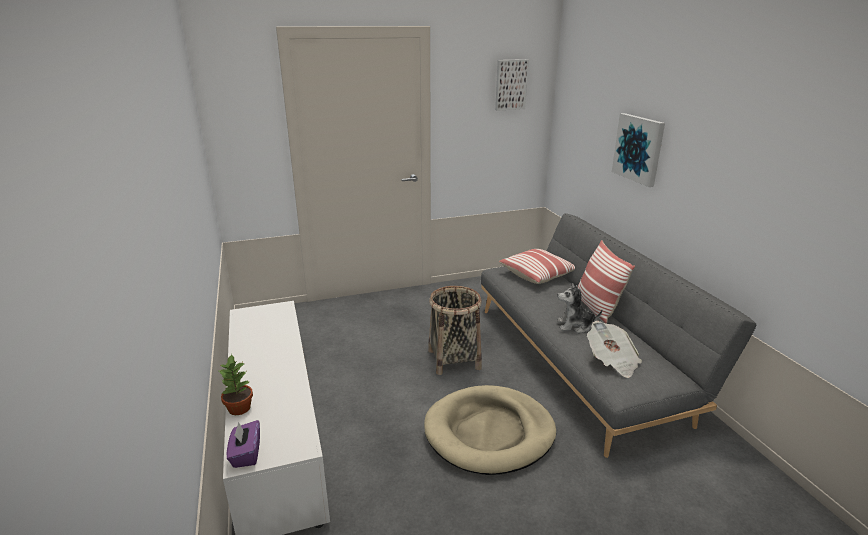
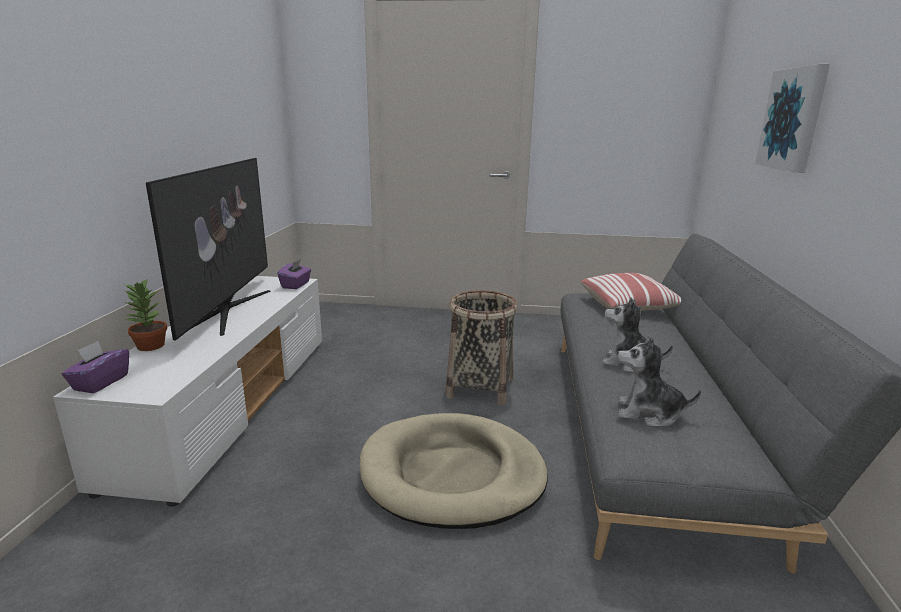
camera: 25 degrees right, 5 degrees down
(258, 354) = (228, 310): none -> television
(284, 312) = (296, 285): none -> purple tissue box
(510, 84) = (647, 63): picture -> none
(596, 307) = (685, 351): pillow -> none
(612, 361) = (648, 414): newspaper -> plush toy

